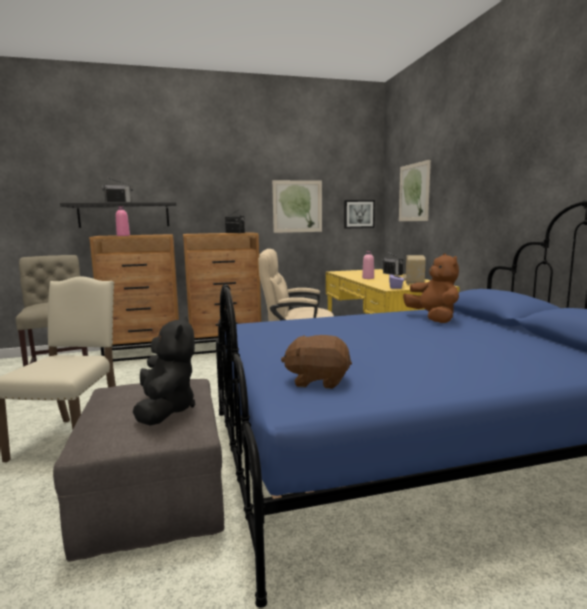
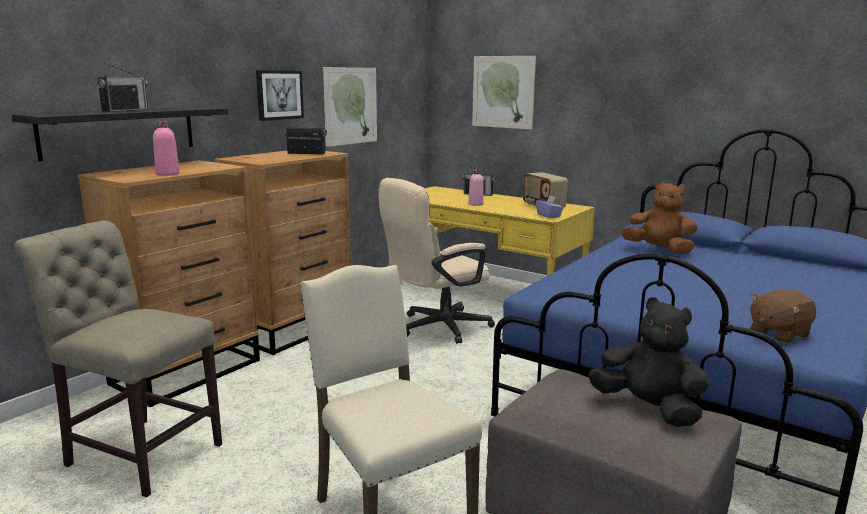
camera: 40 degrees left, 5 degrees up
(359, 214) = (410, 114): picture -> picture (279, 95)

